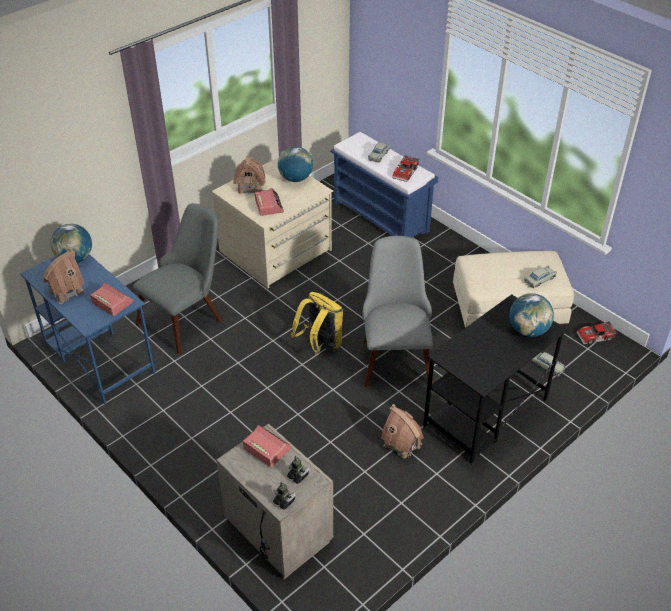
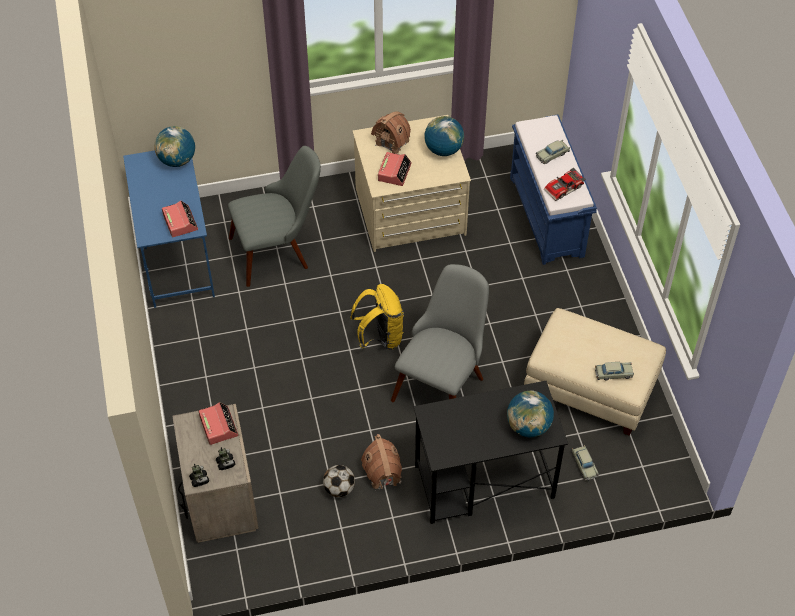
camera: 30 degrees right, 10 degrees up
(66, 290) = (150, 192): toy house -> none
(375, 472) = (339, 489): none -> football
(596, 337) = (662, 458): toy car -> none

